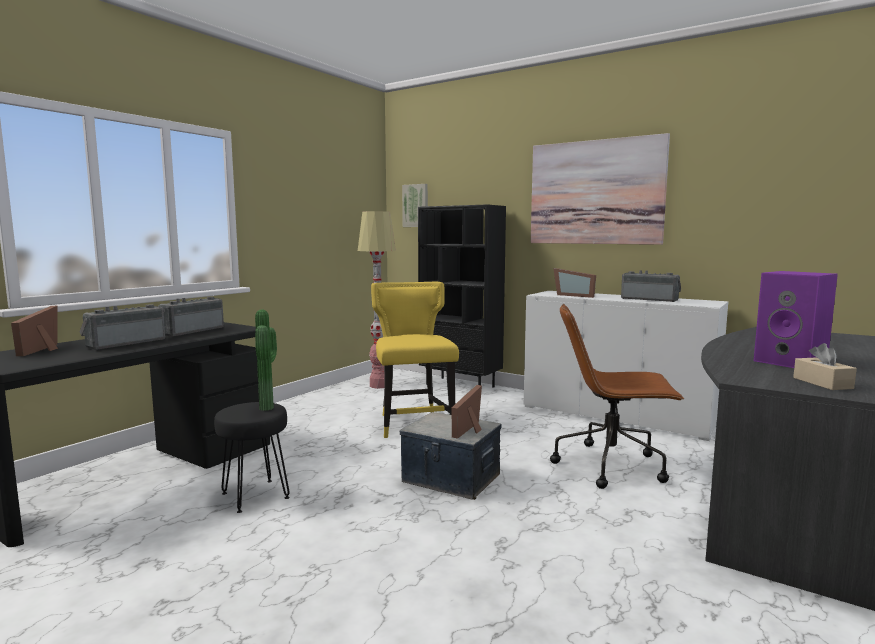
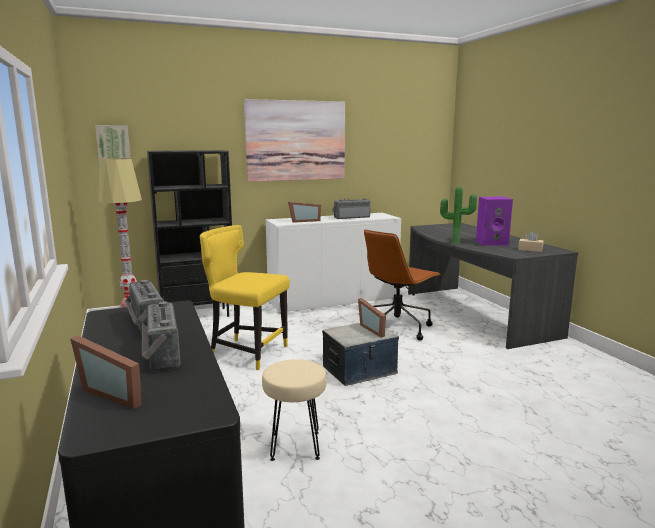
camera: 55 degrees left, 5 degrees up
(255, 496) = (296, 446): black stool -> beige stool
(269, 408) = (300, 363): potted plant -> potted plant (455, 243)

